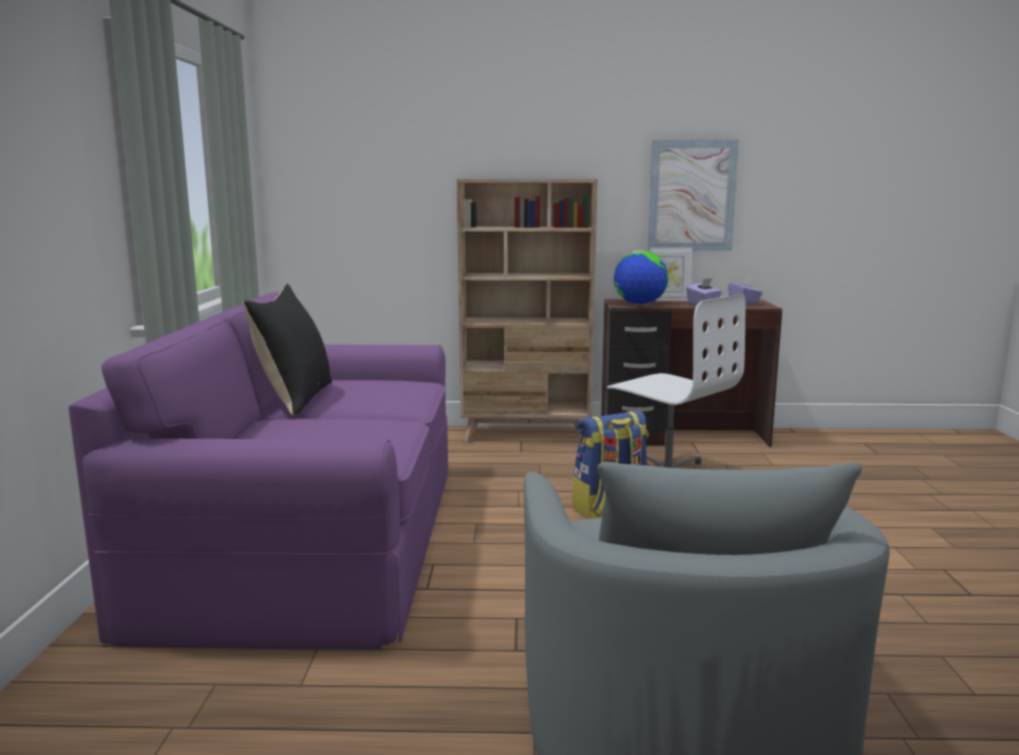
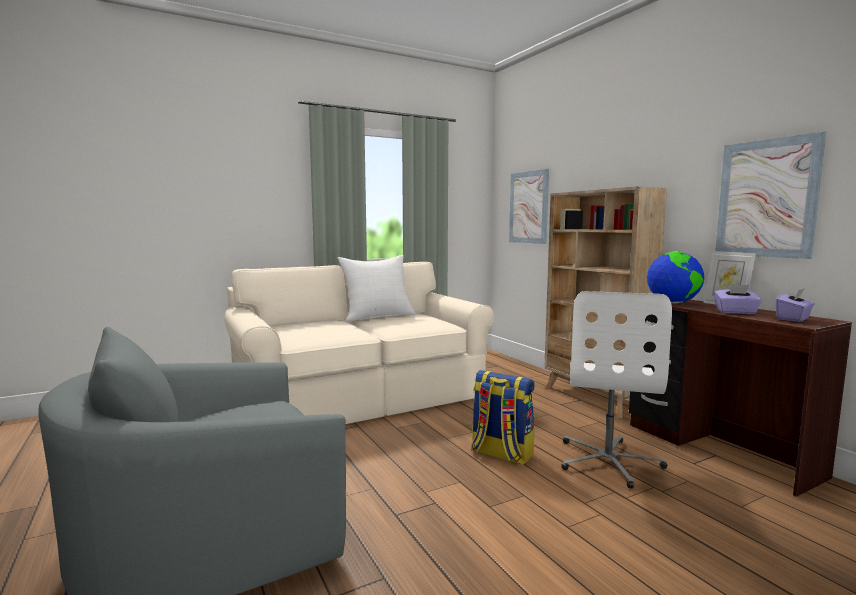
camera: 60 degrees right, 5 degrees down
(296, 398) = (378, 316): black pillow -> white pillow
(315, 538) = (360, 395): purple sofa -> beige sofa
(355, 193) = (528, 207): none -> picture

